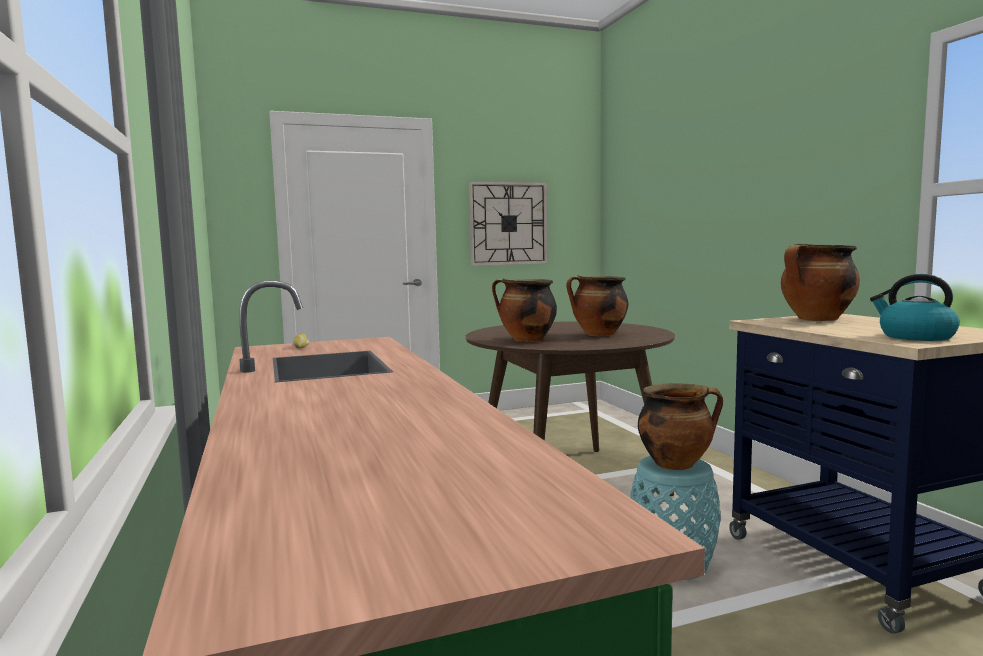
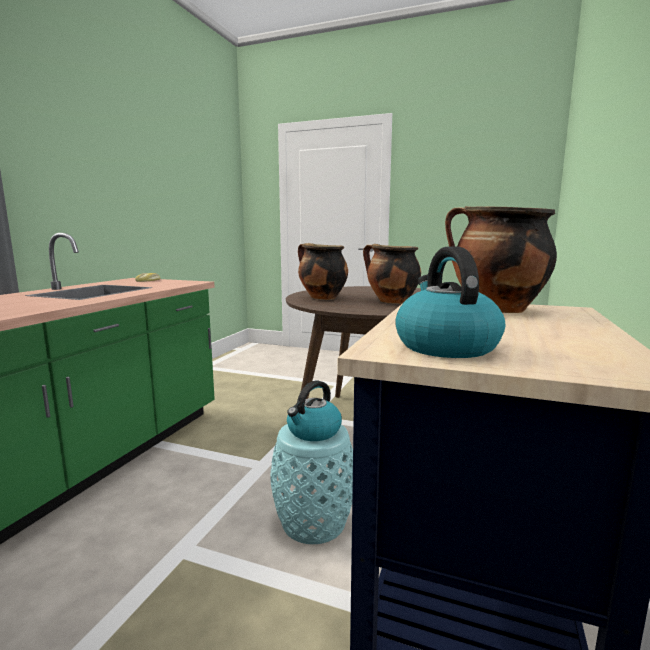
camera: 40 degrees right, 5 degrees up
(508, 223) = (455, 200): wall clock -> none
(676, 464) = (313, 432): cooking pot -> kettle

